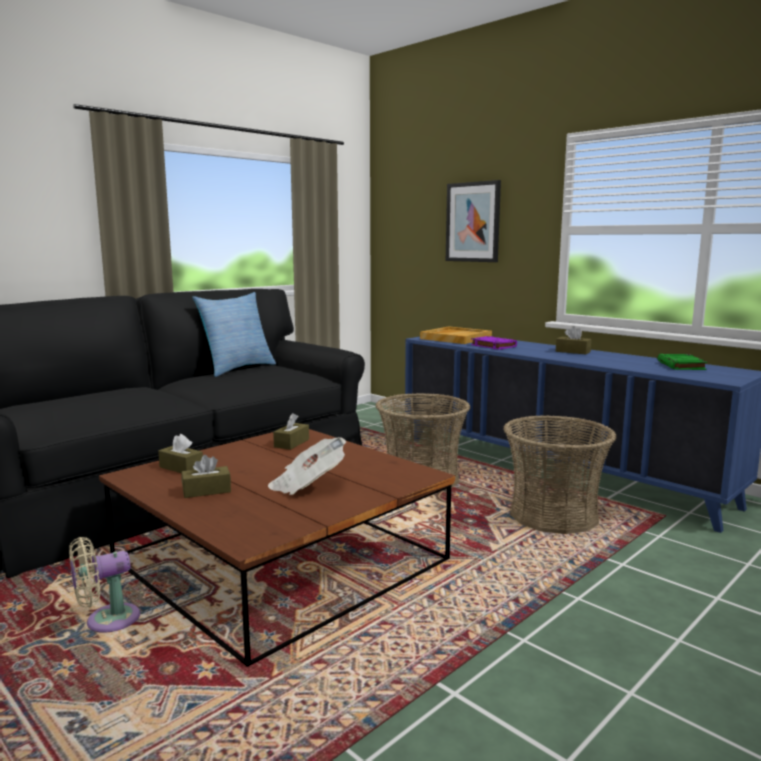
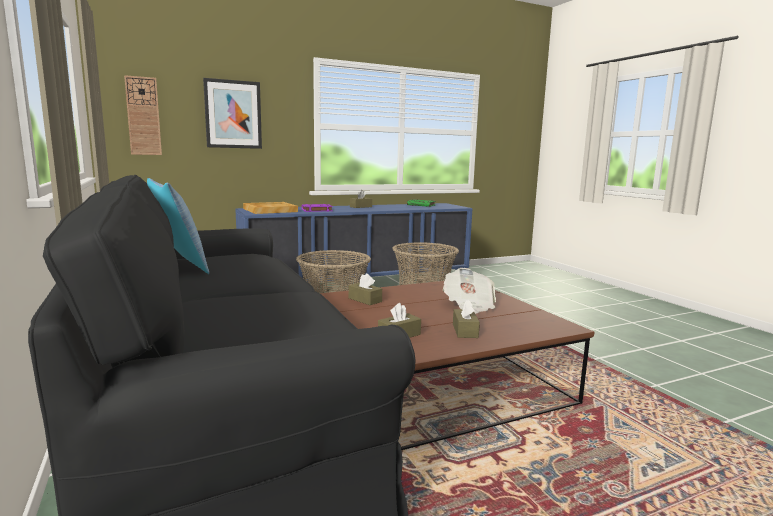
camera: 70 degrees left, 0 degrees up
(107, 621) = (515, 456): beige fan -> none
(403, 230) = (143, 116): none -> wall clock

